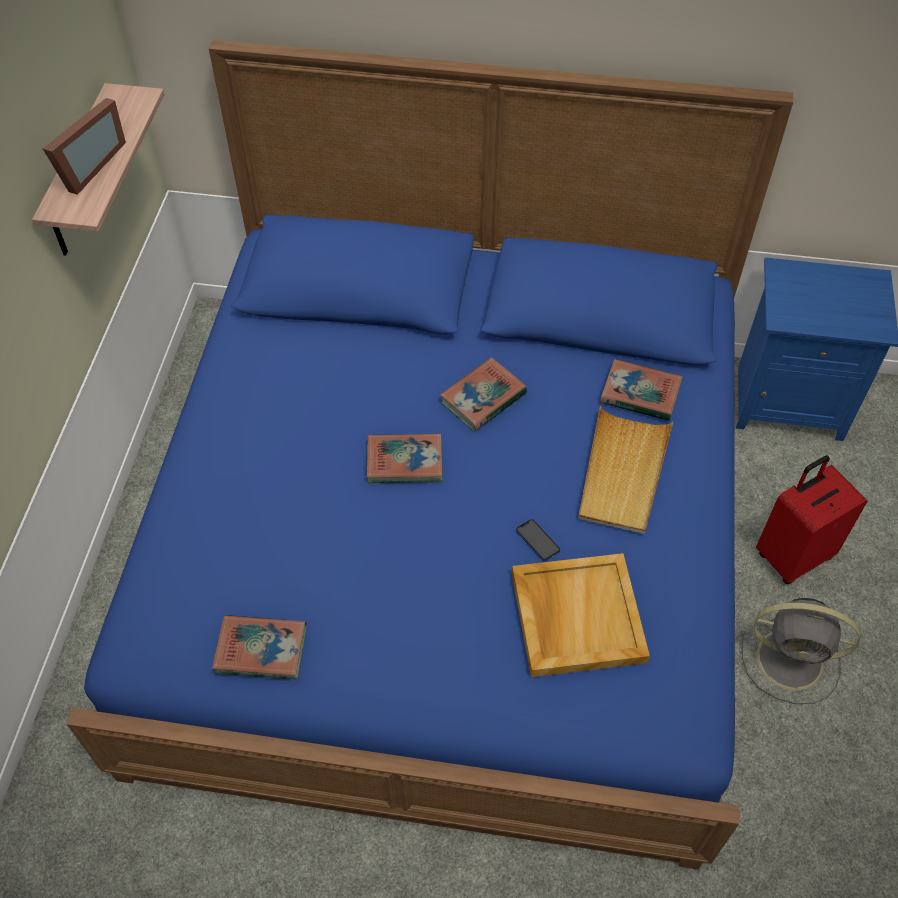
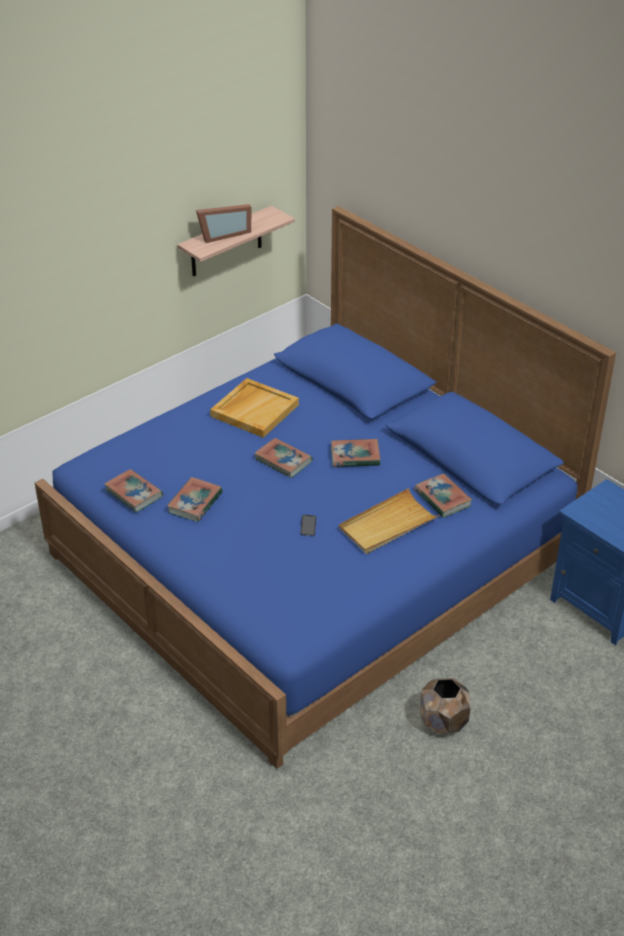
camera: 40 degrees right, 15 degrees down
(361, 605) = (195, 502): none -> book
(576, 616) = (289, 564): beige tray -> beige tray (254, 410)
(792, 555) = (507, 677): red suitcase -> none
(793, 660) = (444, 722): grey fan -> brown planter

